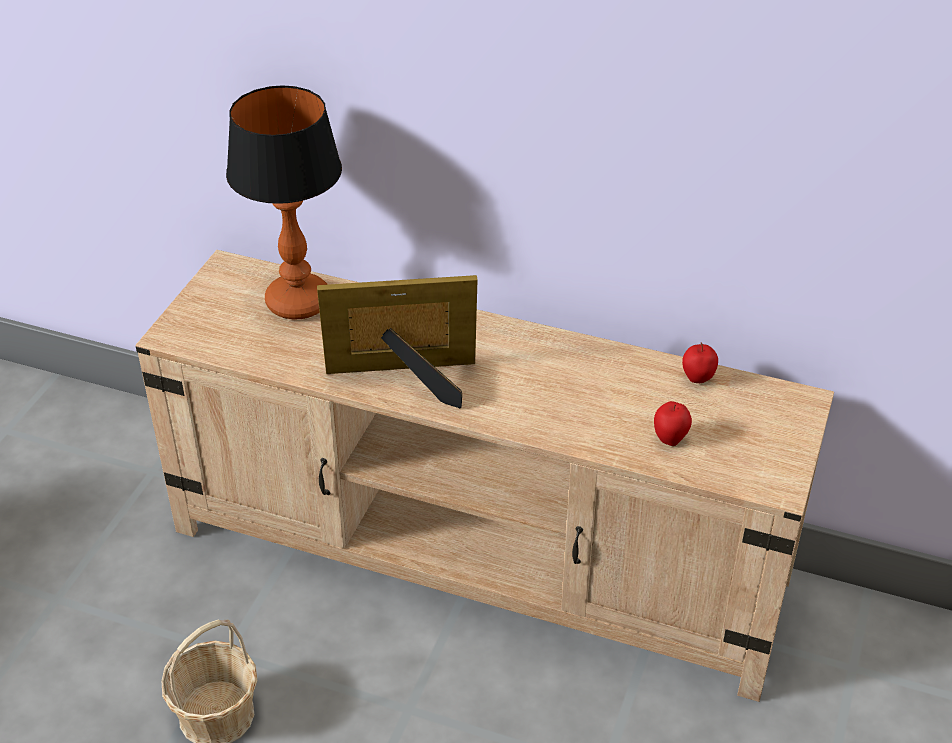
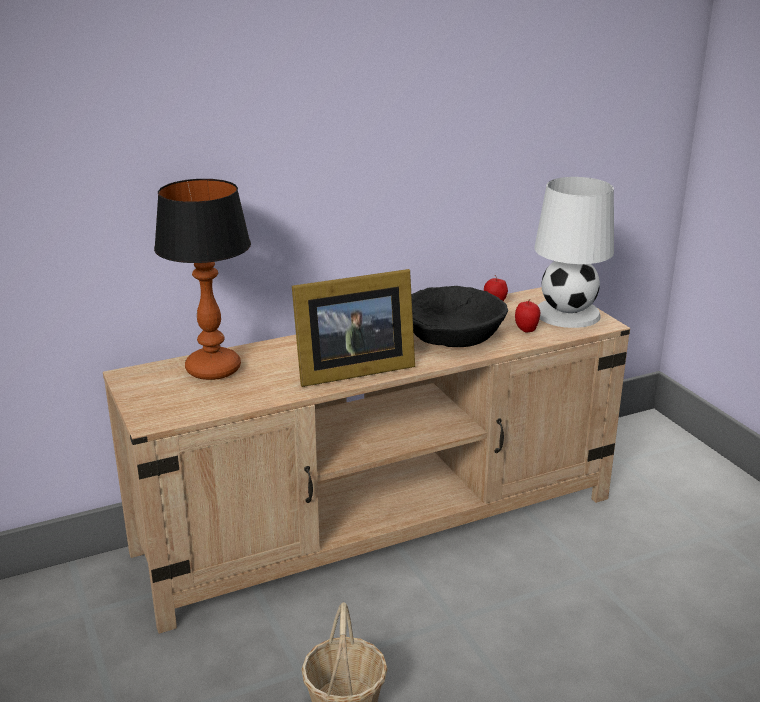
camera: 45 degrees left, 15 degrees down
(407, 379) = (349, 370): picture frame -> picture frame turned 150 degrees counterclockwise
(581, 396) = (454, 334): none -> black bowl
(761, 445) = (567, 313): none -> white table lamp

